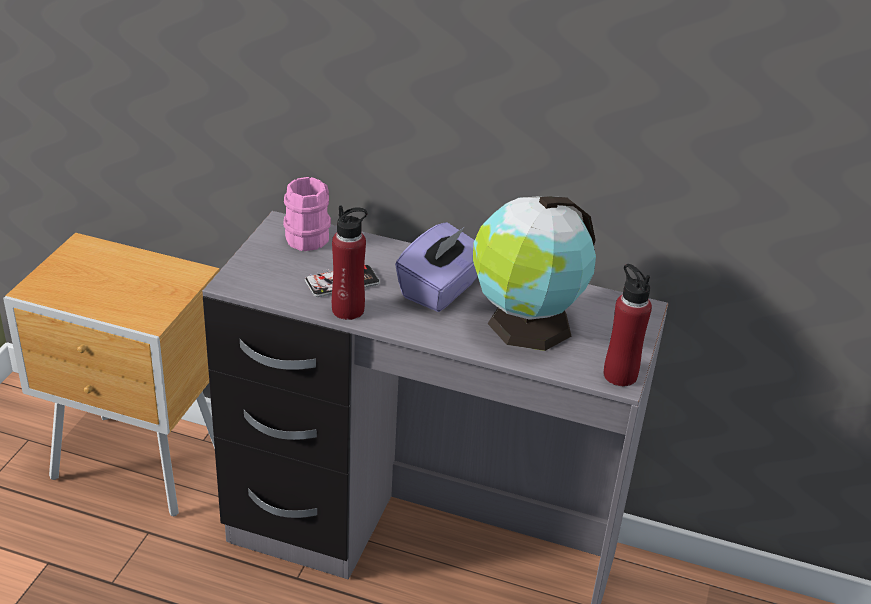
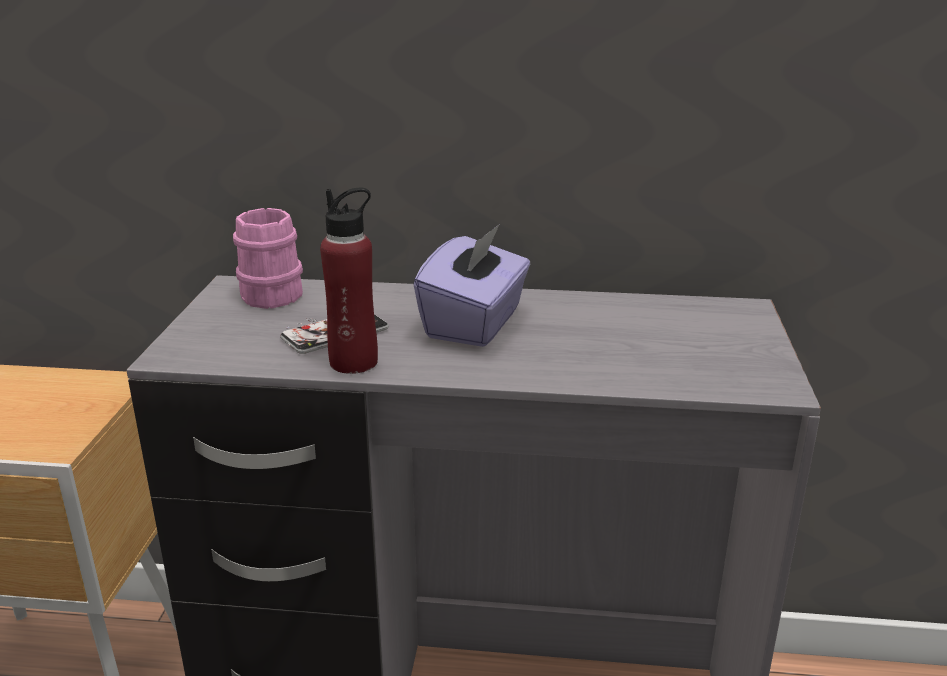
camera: 10 degrees left, 10 degrees down
(526, 325) = (610, 345): globe -> none
(620, 375) = (773, 381): red bottle -> none

